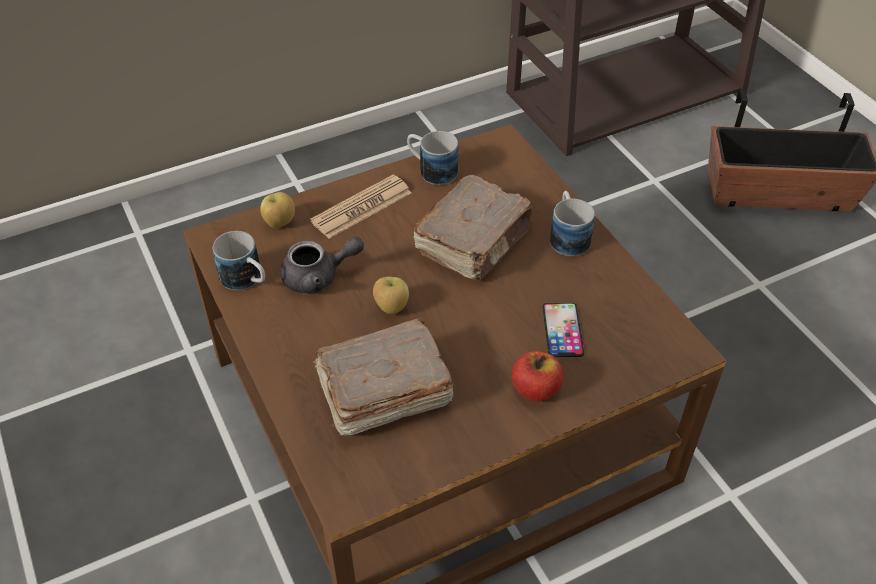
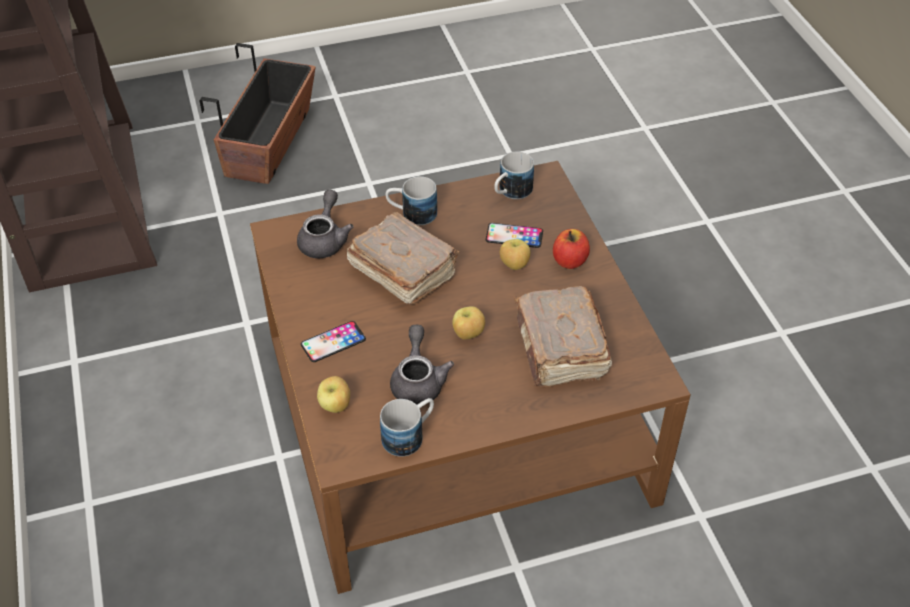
camera: 80 degrees left, 0 degrees up
(361, 207) = (333, 342): newspaper -> phone
(431, 170) = (297, 286): mug -> mug (510, 192)
(504, 177) = (325, 239): none -> grey teapot
(511, 335) = (514, 265): none -> apple

